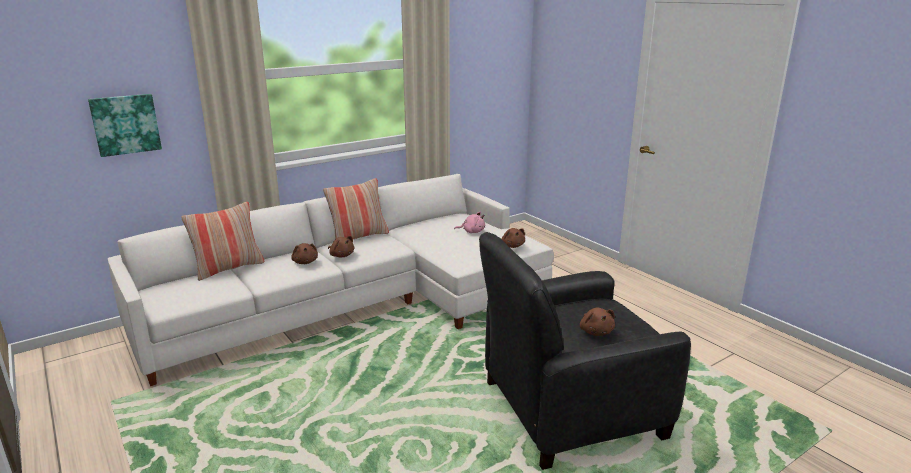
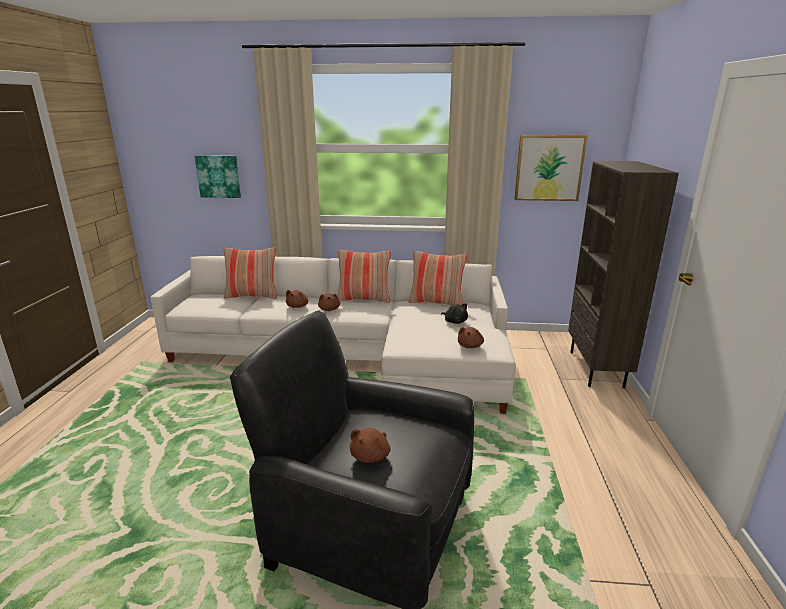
camera: 40 degrees right, 0 degrees up
(428, 221) = (436, 302): none -> pillow
(472, 231) = (455, 321): pink plush toy -> black plush toy
(479, 75) = (549, 168): none -> picture
(559, 245) = (597, 369): none -> brown bookcase

